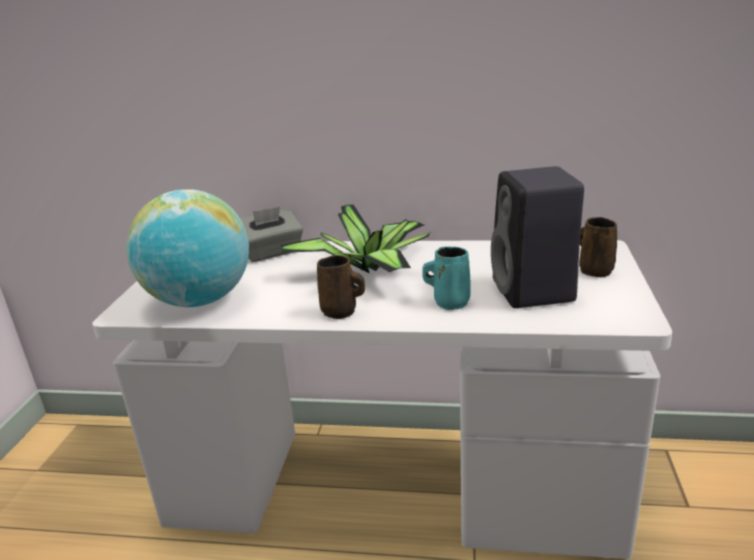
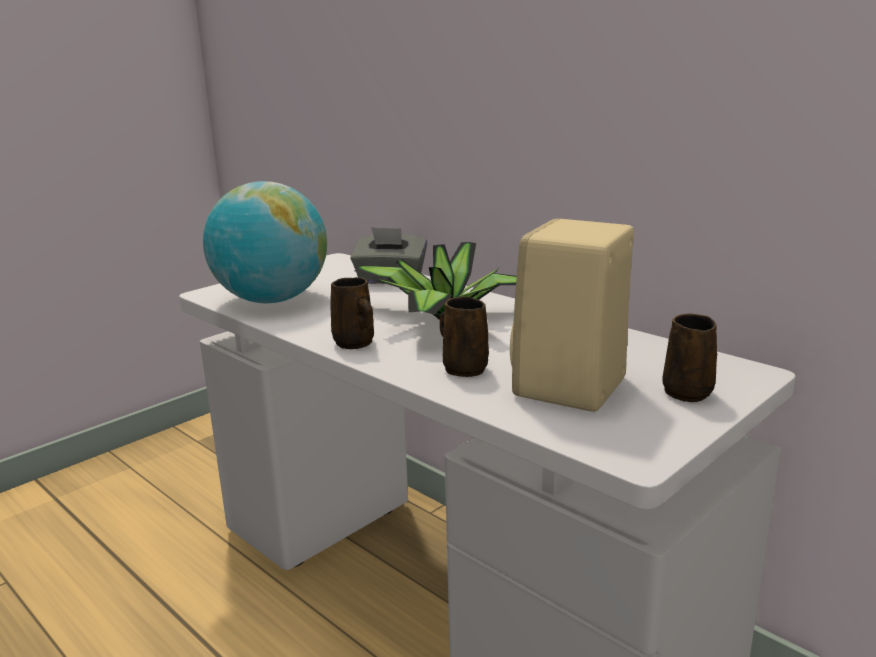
camera: 35 degrees right, 5 degrees down
(449, 302) = (463, 368): turquoise mug -> brown mug
(534, 292) = (569, 389): black speaker -> beige speaker

